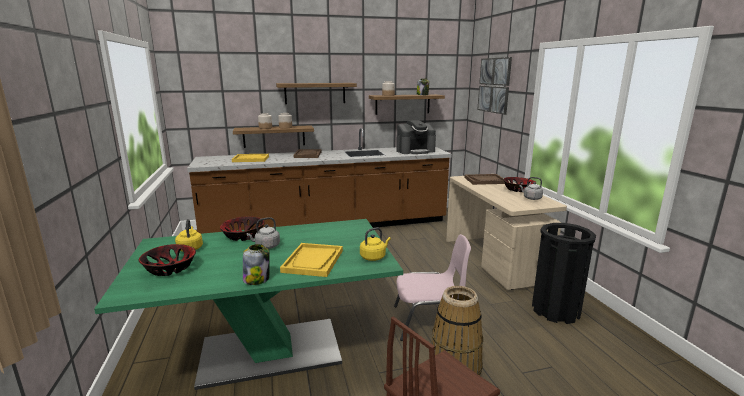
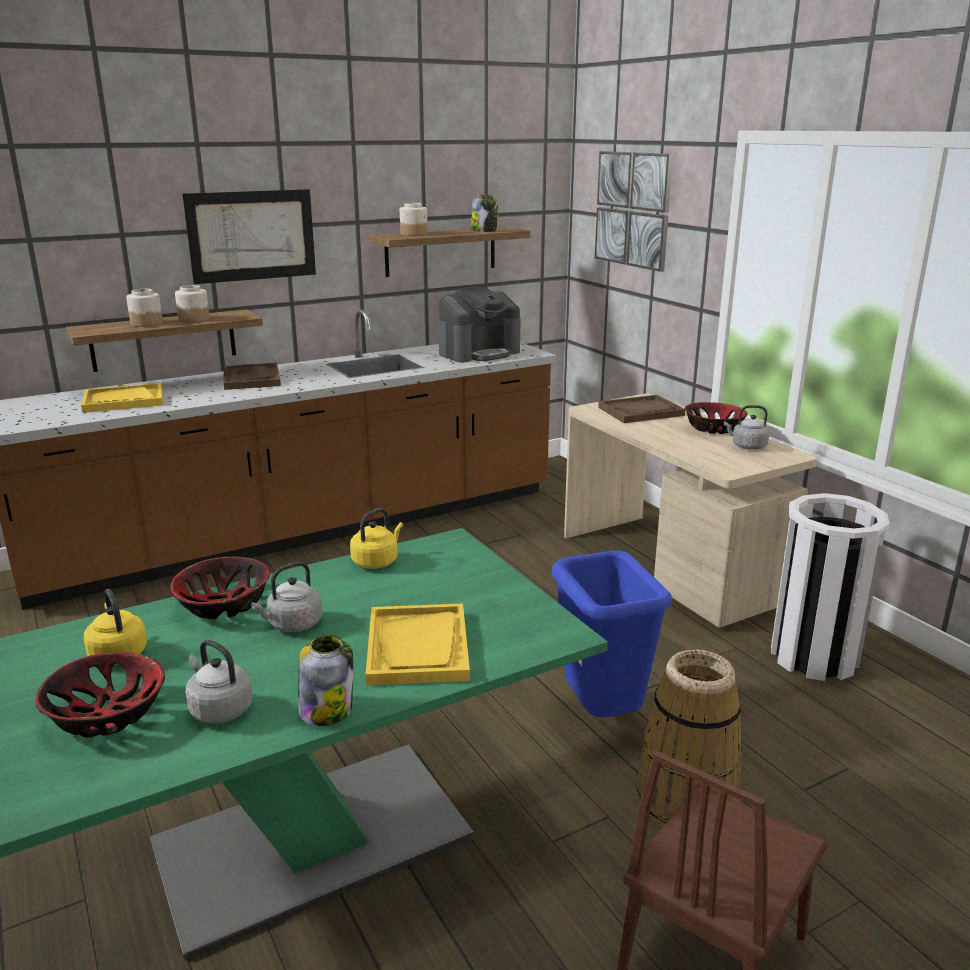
camera: 15 degrees left, 5 degrees up
(214, 273) = (219, 709): none -> grey kettle
(315, 93) = (252, 235): shelf -> picture
(374, 257) = (534, 619): yellow kettle -> yellow kettle (377, 561)
(429, 322) = (602, 717): pink chair -> blue trash can
(555, 310) = (814, 656): black trash can -> white trash can

